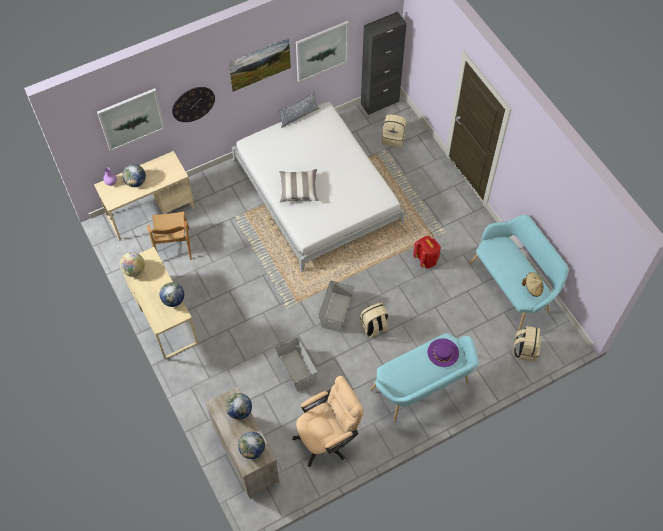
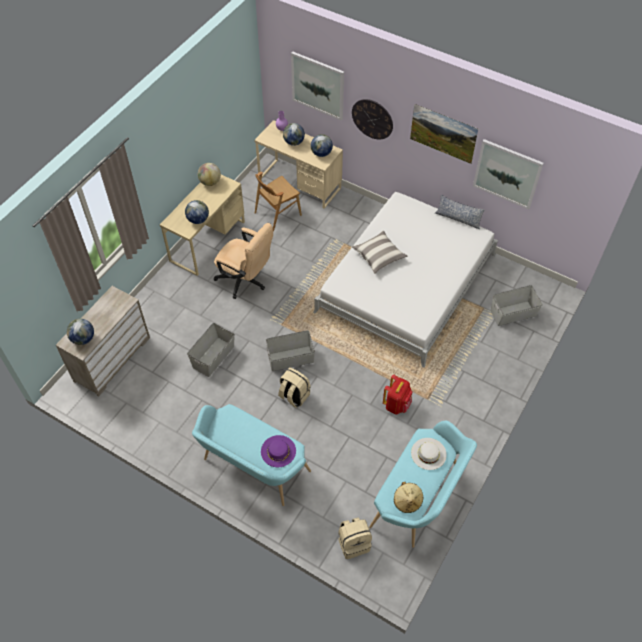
camera: 60 degrees right, 5 degrees down
(239, 411) = (115, 312): globe -> globe (321, 153)
(328, 438) = (159, 413): beige office chair -> beige office chair (245, 281)
(379, 102) = (544, 283): black cabinet -> none
(393, 138) = (513, 313): beige backpack -> grey storage box
(502, 253) = (428, 453): none -> white hat

